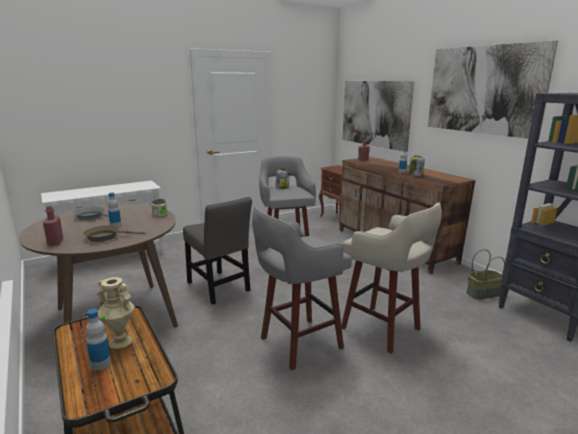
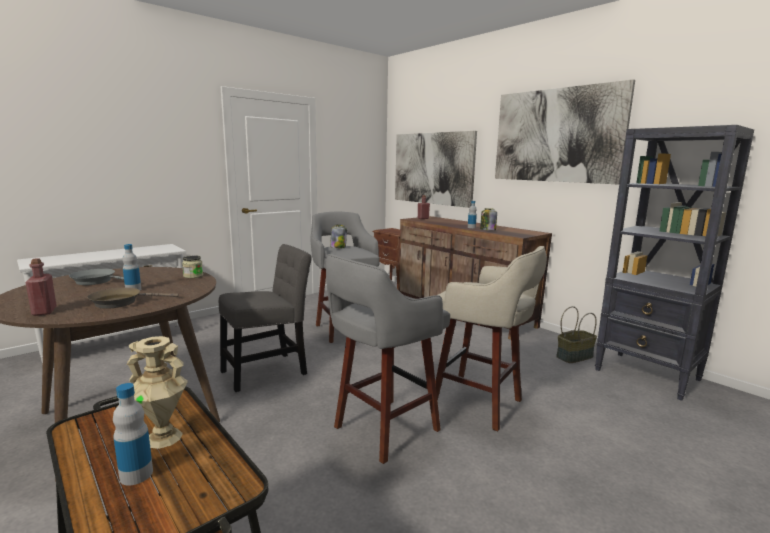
camera: 10 degrees left, 5 degrees down
(219, 288) = (268, 371): grey chair -> grey chair turned 75 degrees counterclockwise

